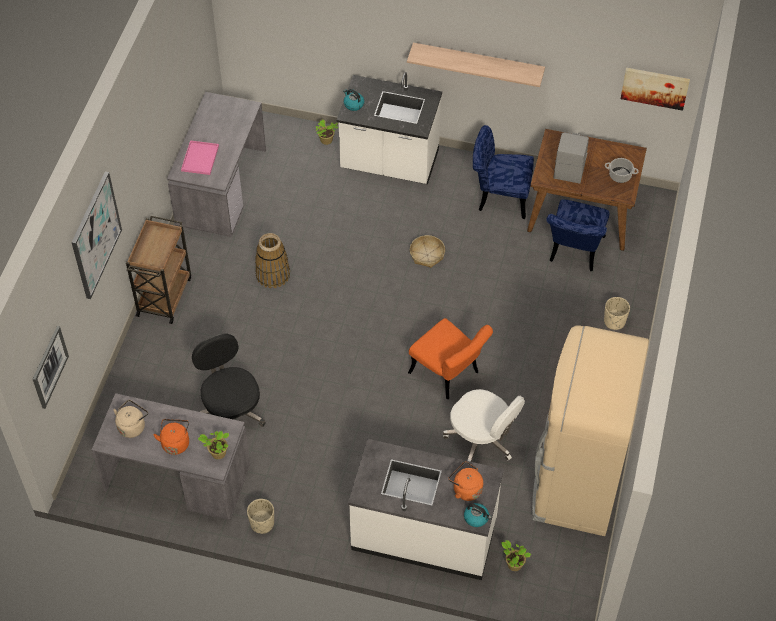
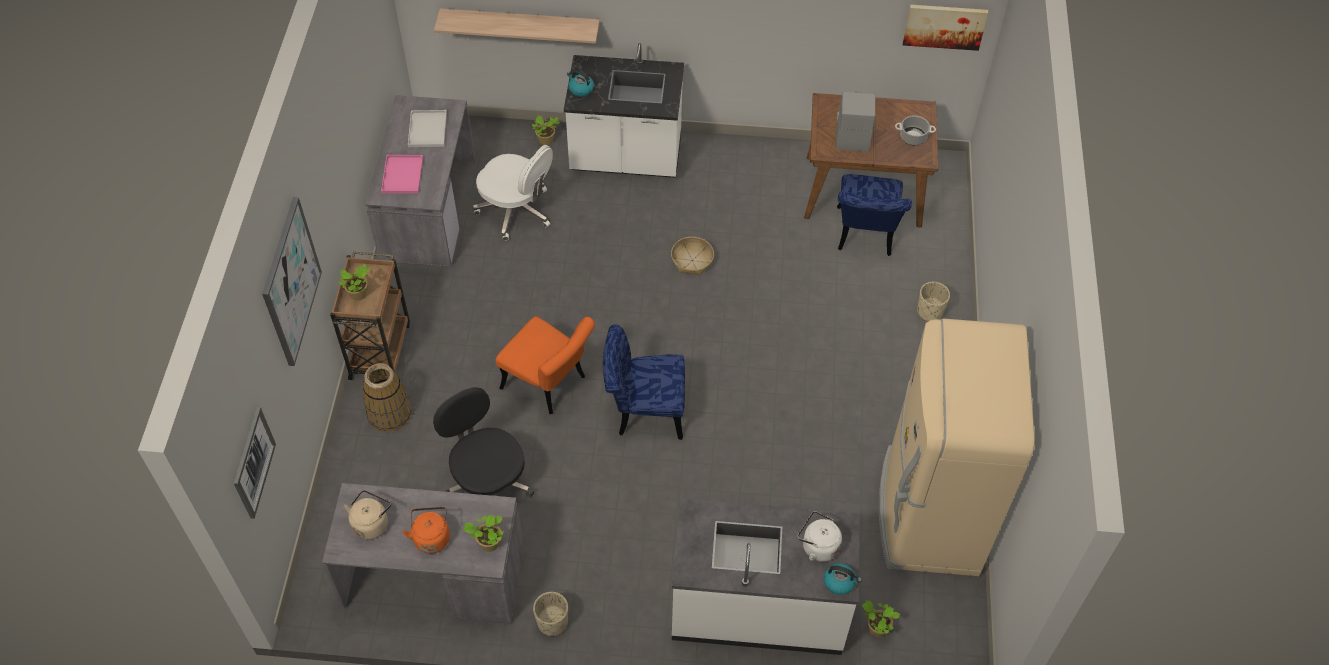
camera: 10 degrees left, 0 degrees up
(150, 250) = (359, 295): none -> potted plant
(225, 122) = (427, 128): none -> white tray
(273, 274) = (510, 306): basket -> basket (389, 413)
(449, 375) = (747, 402): orange chair -> orange chair (549, 385)
(465, 489) = (817, 546): orange kettle -> white kettle
(478, 63) = (727, 21): shelf -> shelf (520, 24)
(482, 439) = (804, 476): white office chair -> white office chair (516, 211)
(499, 196) = (762, 182): blue chair -> blue chair (643, 410)

